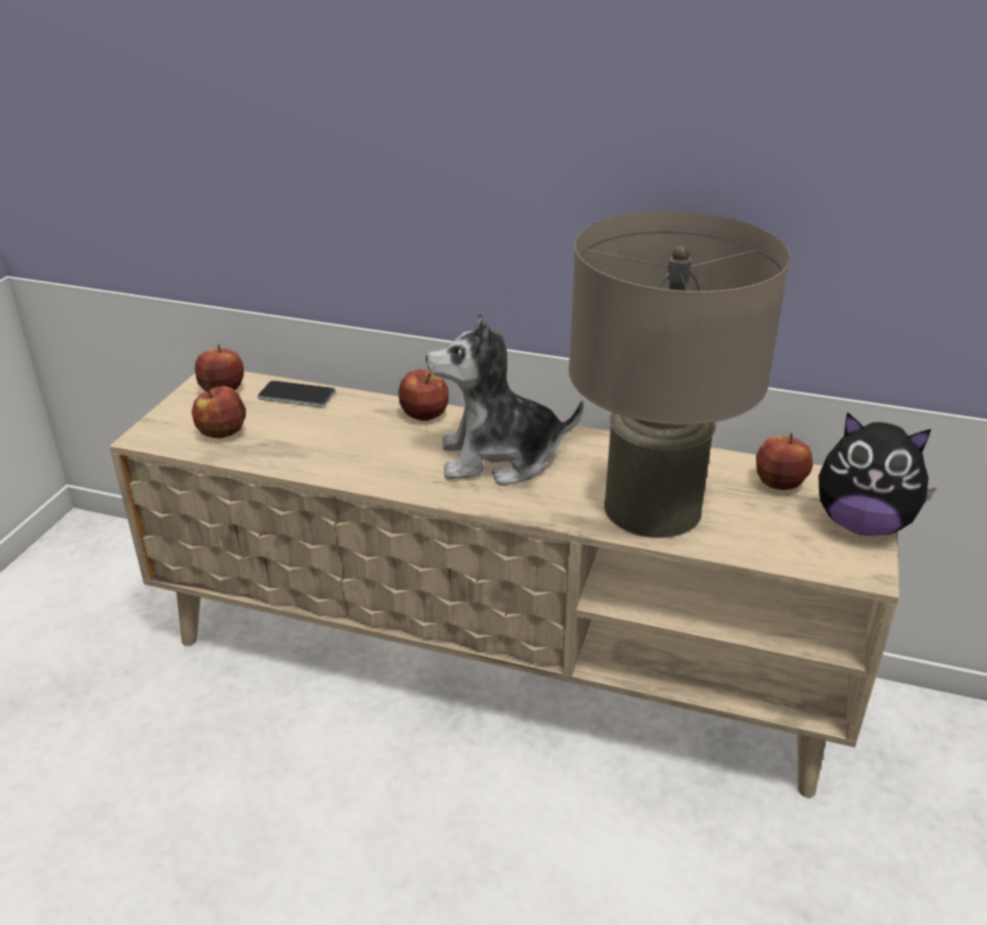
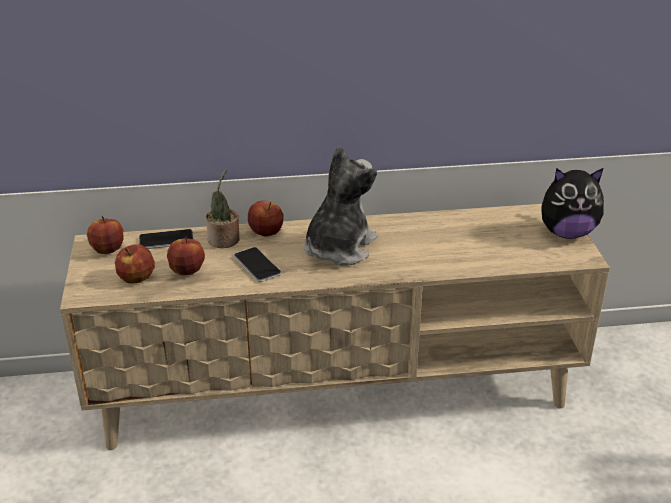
camera: 25 degrees left, 0 degrees up
(364, 413) = (224, 241): none -> potted plant
(376, 454) = (257, 265): none -> phone
(499, 459) = (338, 248): plush toy -> plush toy turned 150 degrees clockwise
(653, 508) = (451, 254): beige table lamp -> none
(778, 483) = (508, 221): apple -> apple (186, 270)

